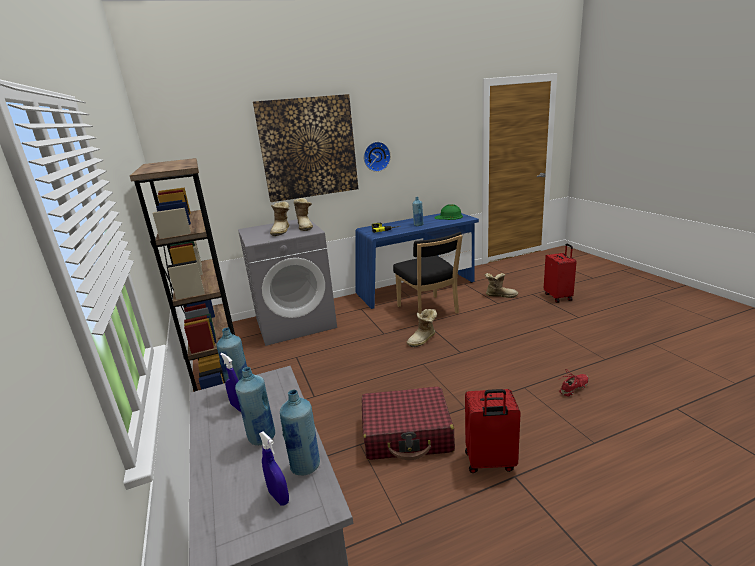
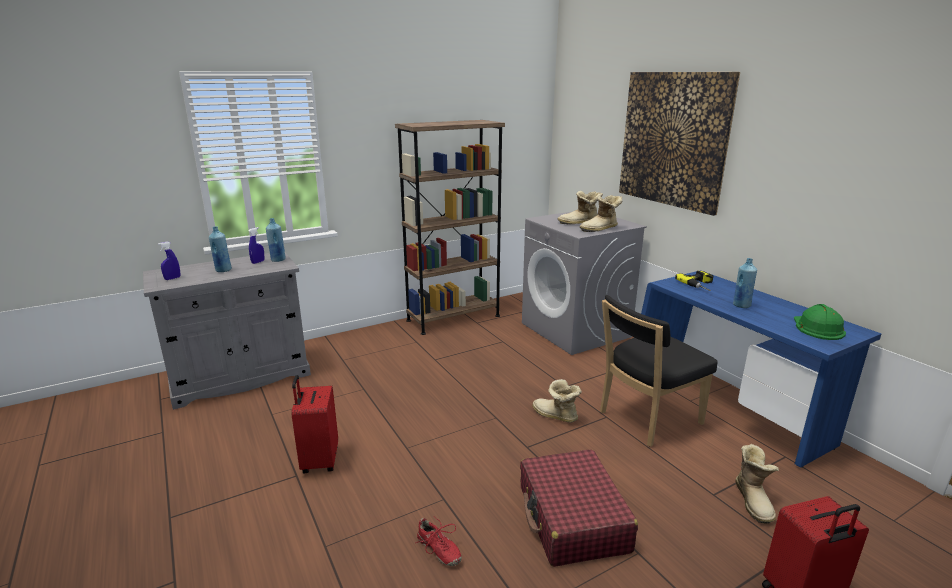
camera: 80 degrees right, 0 degrees up
(305, 466) = (189, 281): blue bottle -> none
(376, 156) = (757, 176): wall clock -> none
(407, 434) = (371, 412): red suitcase -> red suitcase (572, 519)

